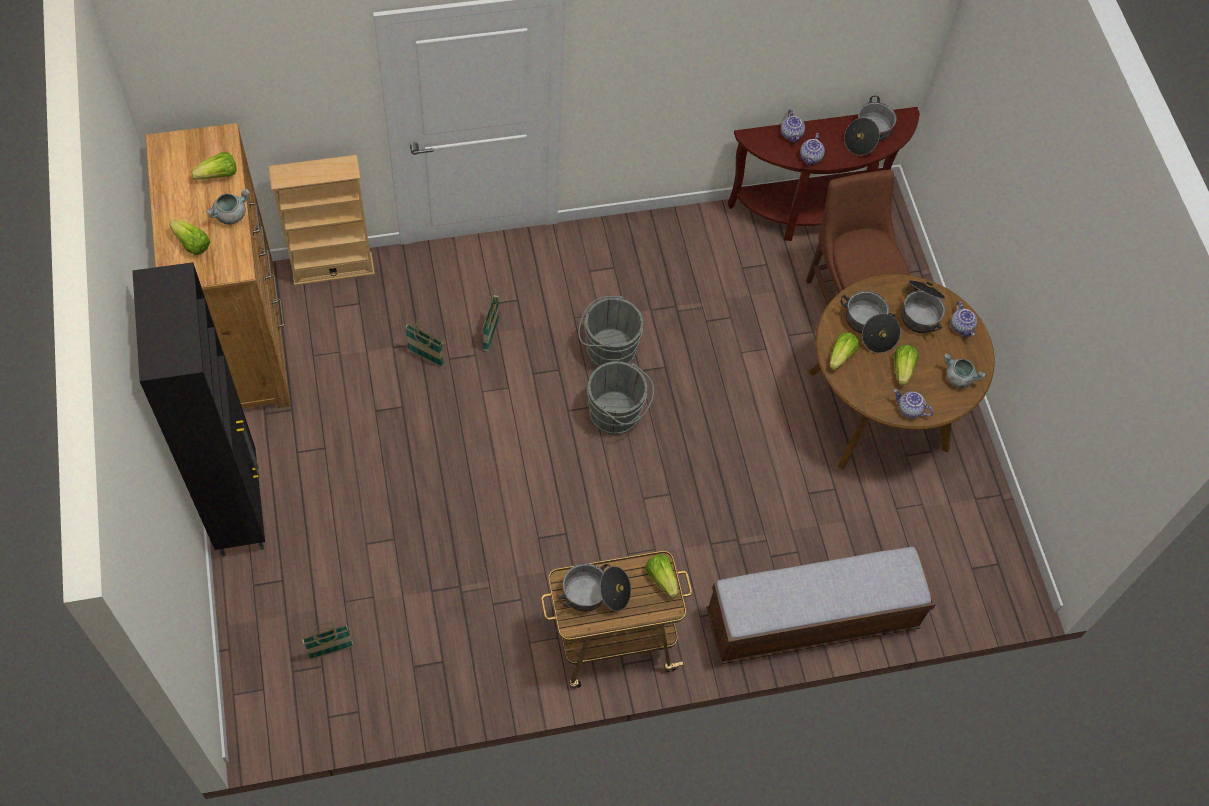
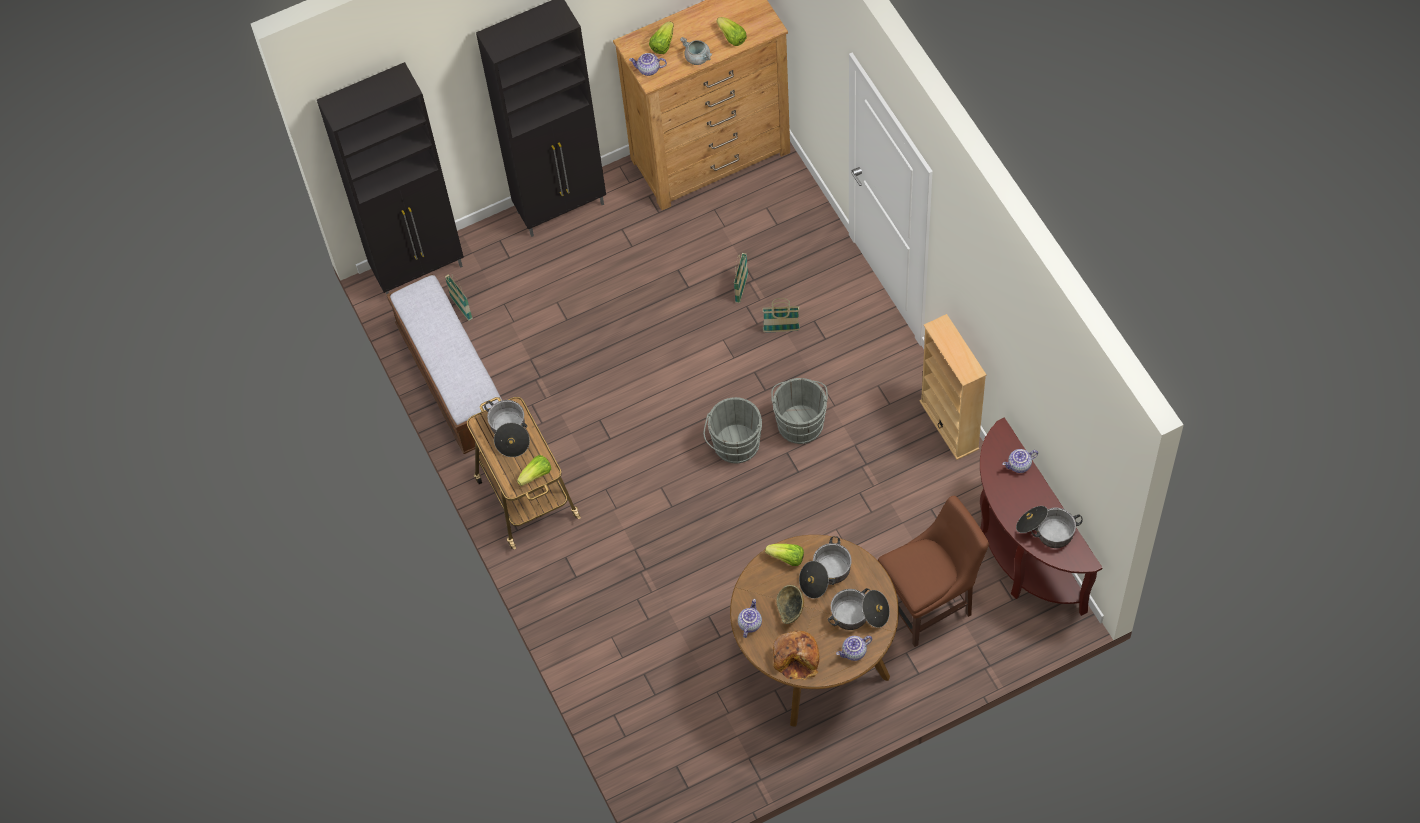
camera: 85 degrees right, 0 degrees up
(256, 686) = (420, 270): none -> black cabinet
(333, 269) = (804, 194): beige bookcase -> beige bookcase (949, 425)
(811, 157) = (998, 487): teapot -> teapot (648, 70)
(811, 620) = (586, 643): bench -> bench (452, 380)
(902, 369) = (790, 611): lettuce -> bowl
(958, 378) = (797, 658): grey cooking pot -> bread

